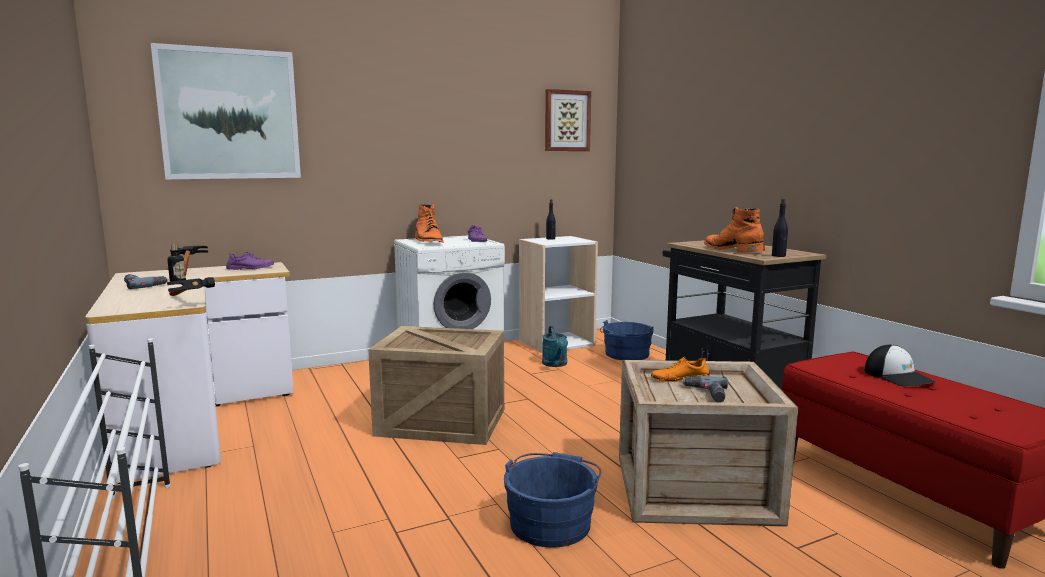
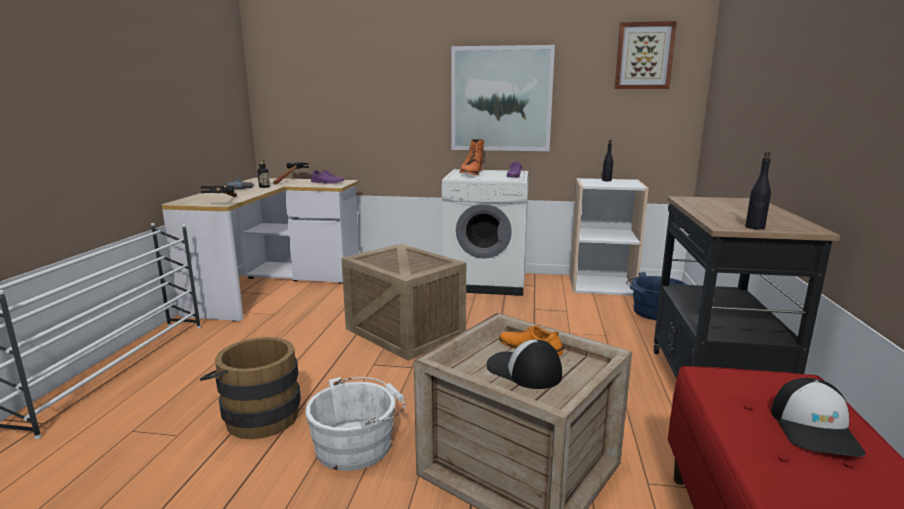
camera: 35 degrees right, 5 degrees up
(230, 114) = (330, 62): picture -> picture (501, 99)
(414, 538) = (257, 415): none -> brown bucket
(552, 521) = (358, 444): blue bucket -> white bucket
(556, 364) = (570, 306): turquoise watering can -> none
(706, 394) = (523, 371): power drill -> cap
(733, 250) = (718, 213): orange boot -> none

